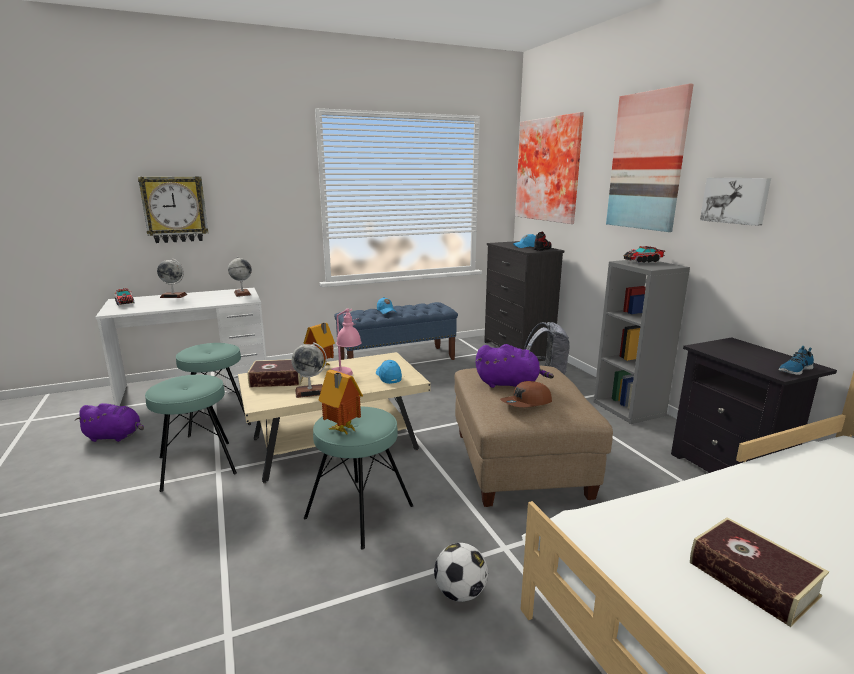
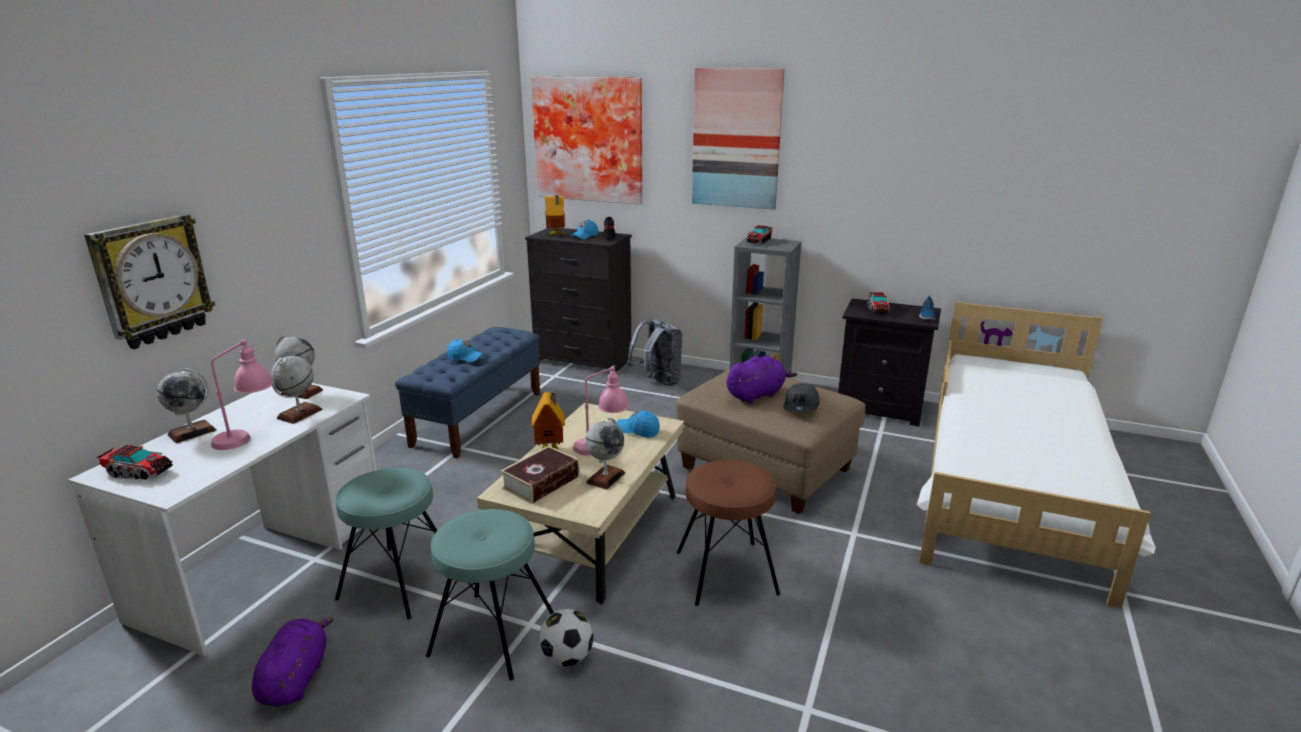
camera: 45 degrees left, 5 degrees up
(115, 436) = (296, 678): purple plush toy -> purple plush toy turned 45 degrees counterclockwise
(180, 303) = (248, 438): none -> pink table lamp
(218, 300) = (299, 414): none -> globe
(341, 430) = (740, 491): toy house -> toy house (556, 235)
(359, 512) = (726, 573): turquoise stool -> brown stool
(460, 592) = (878, 577): football -> football (567, 658)
(526, 403) = (801, 406): brown cap -> grey cap
(735, 200) = (839, 179): picture -> none
(740, 350) = (877, 309): none -> toy truck
(752, 579) = (1053, 458): book -> none

